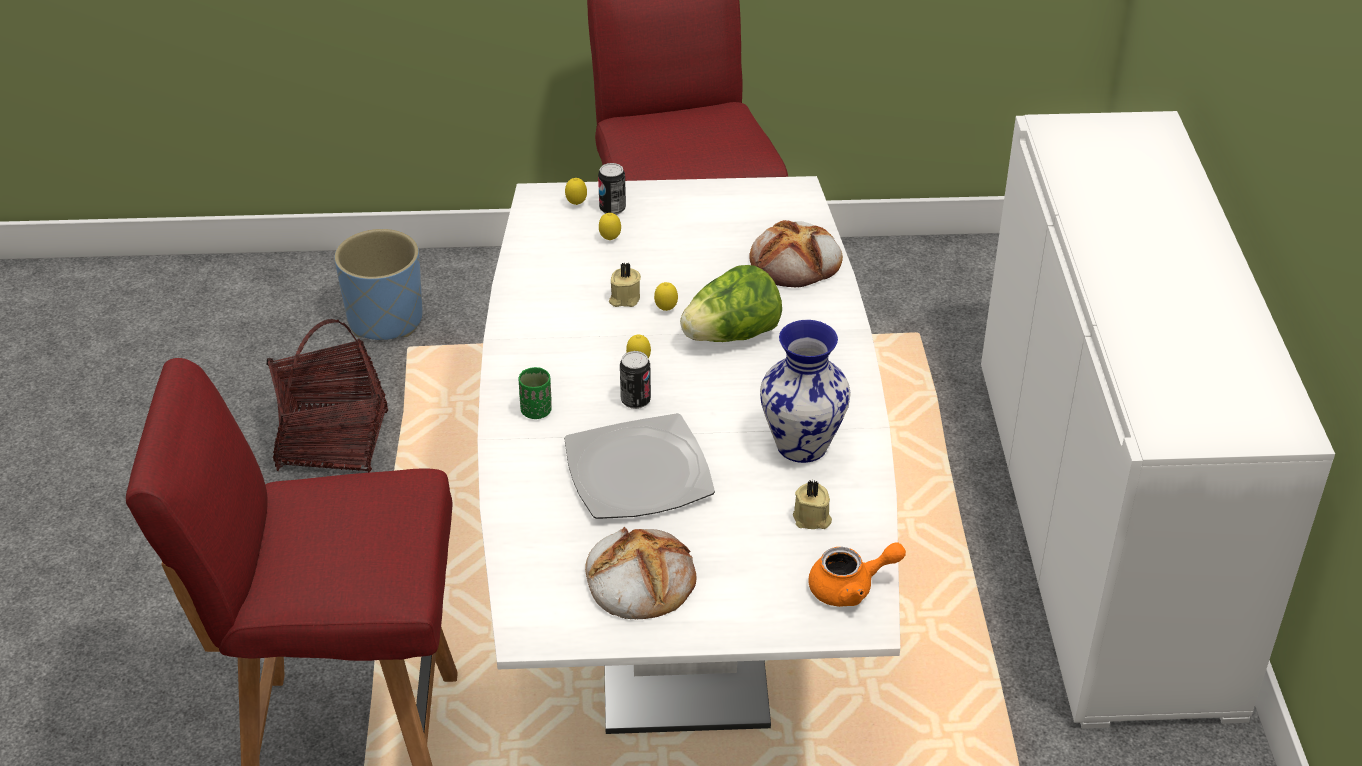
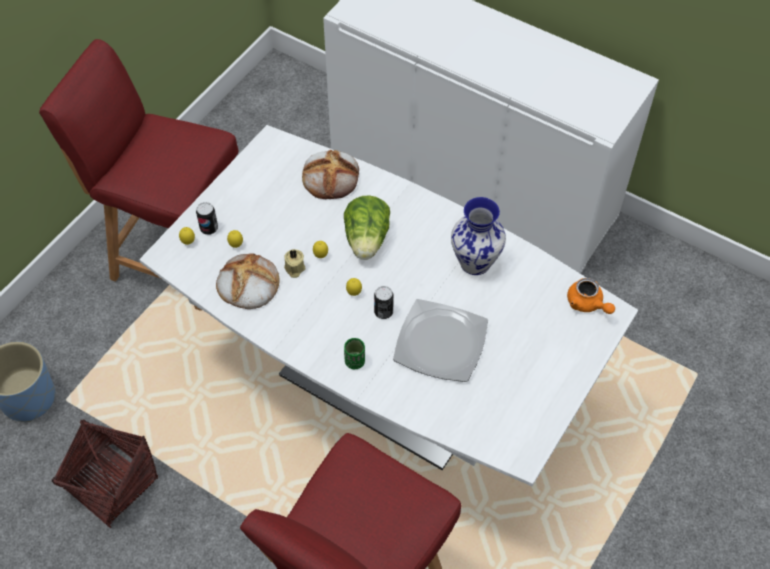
camera: 55 degrees left, 15 degrees up
(639, 579) = (519, 387): bread -> bread (247, 284)
(812, 519) = (530, 290): beige candle -> none
(850, 588) = (587, 304): orange teapot -> orange teapot turned 120 degrees clockwise

